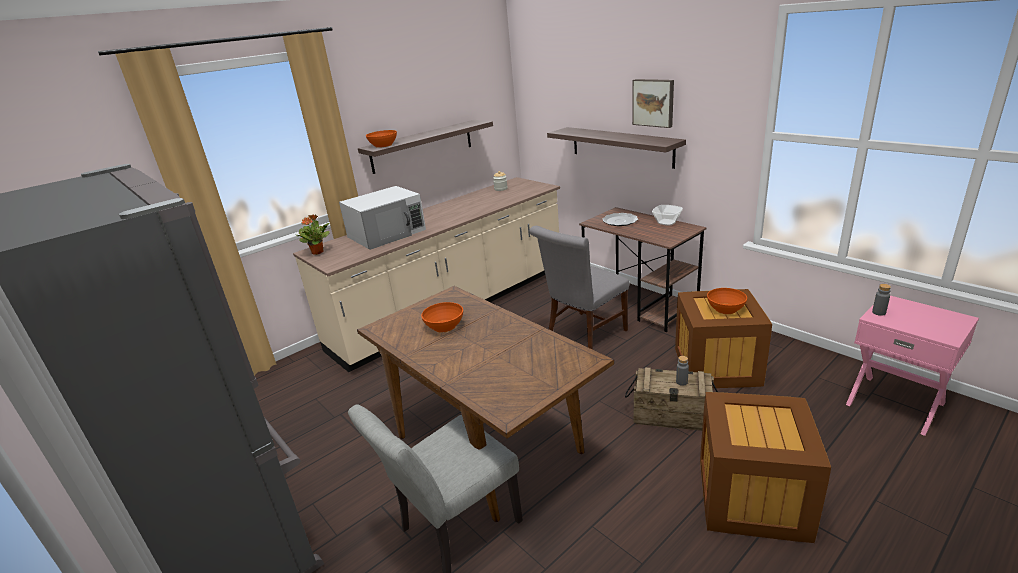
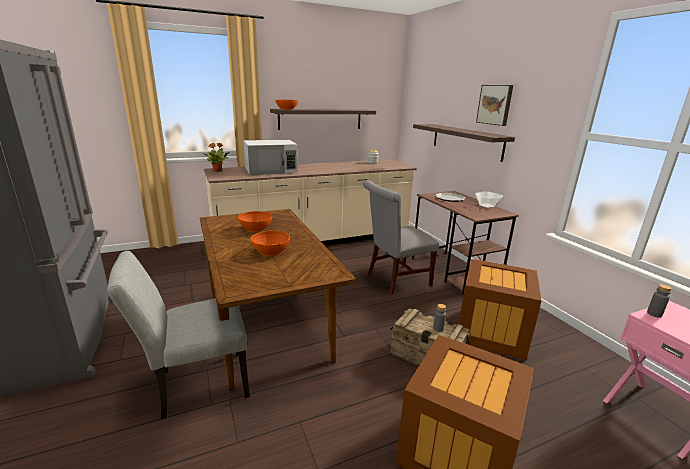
camera: 15 degrees right, 5 degrees down
(726, 309) = (505, 280): orange bowl -> orange bowl (271, 251)

